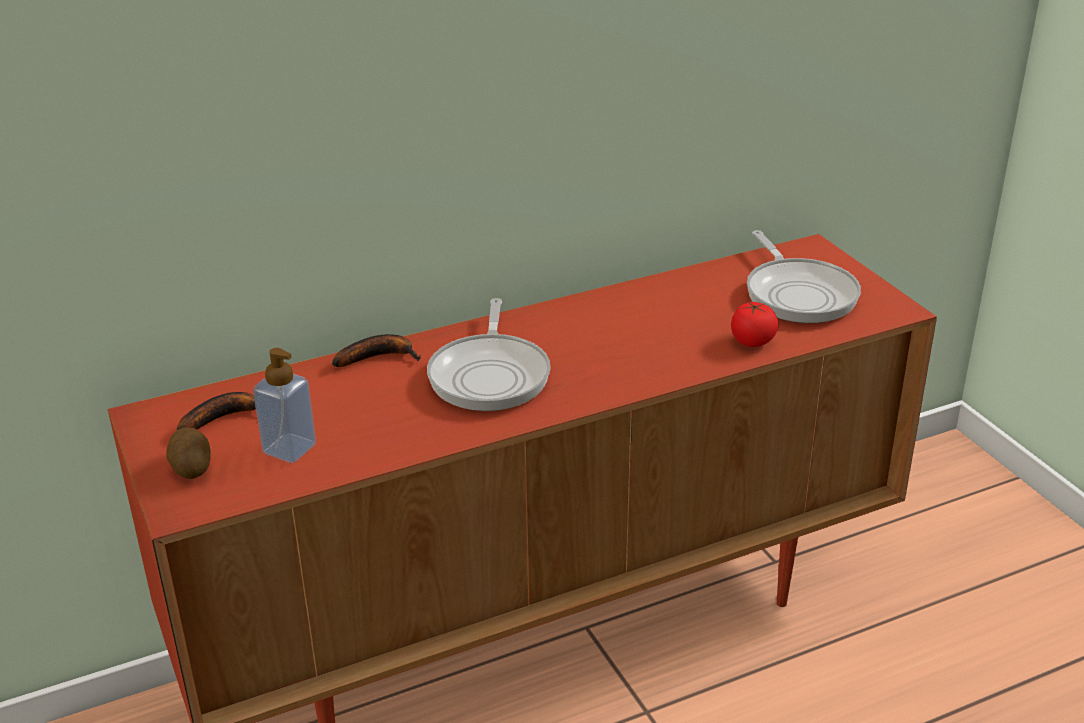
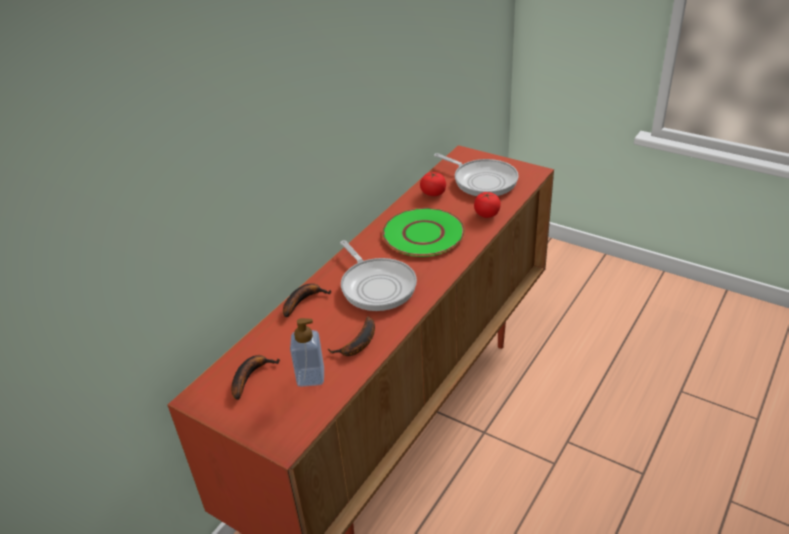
camera: 30 degrees left, 5 degrees up
(191, 467) = (263, 415): potato -> none
(387, 436) = (358, 344): none -> banana
(627, 334) = (422, 234): none -> green plate
(704, 286) = (433, 193): none -> tomato

